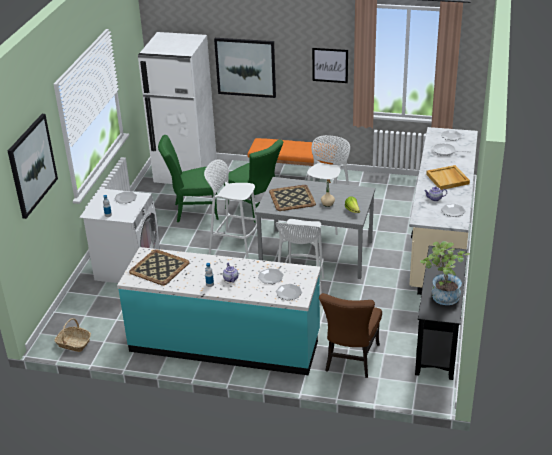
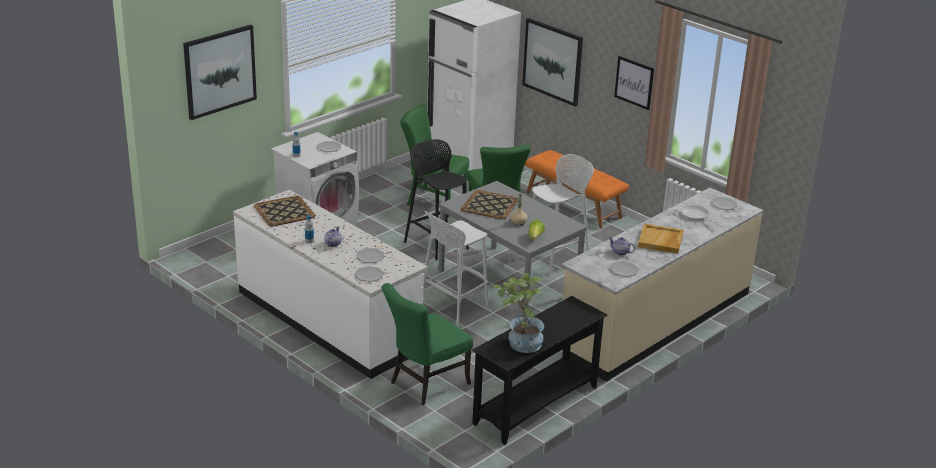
camera: 30 degrees right, 5 degrees down
(73, 343) = (202, 267): basket -> none
(225, 342) = (329, 320): turquoise counter -> white counter
(234, 244) = (437, 244): white stool -> black stool
(350, 360) = (425, 384): brown chair -> green chair

